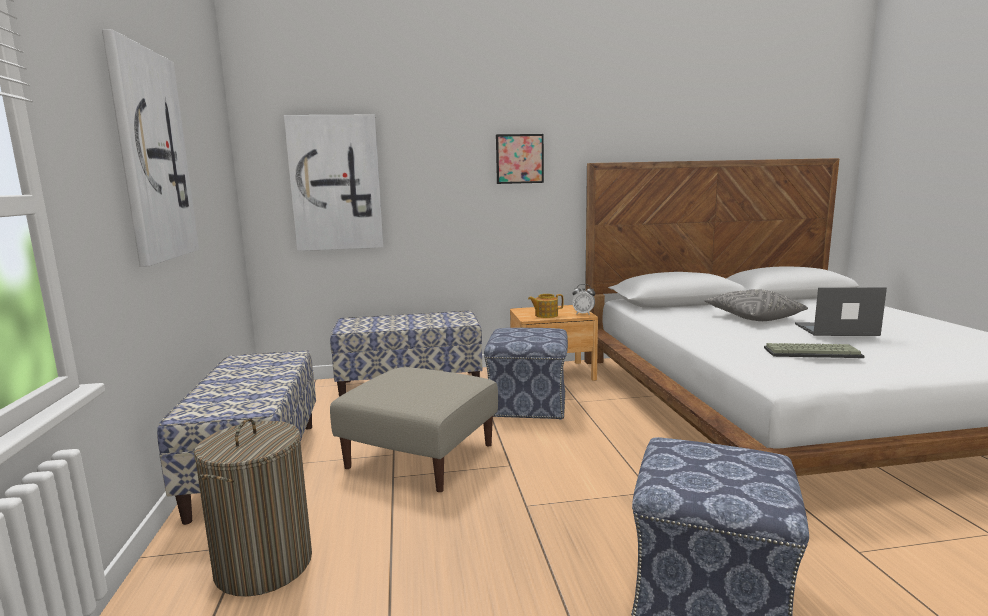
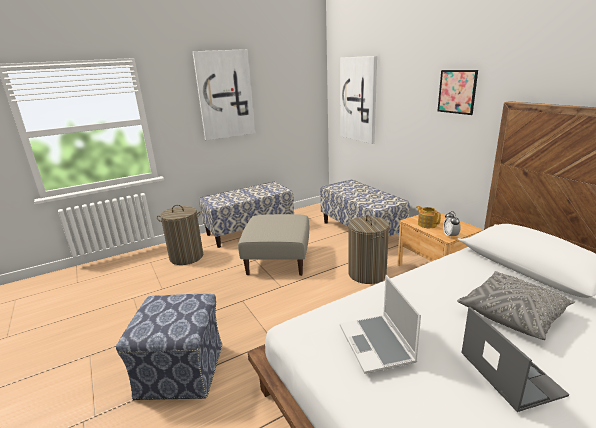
camera: 70 degrees right, 10 degrees up
(528, 404) = (367, 274): ottoman -> laundry basket
(812, 352) = (377, 344): keyboard -> laptop

